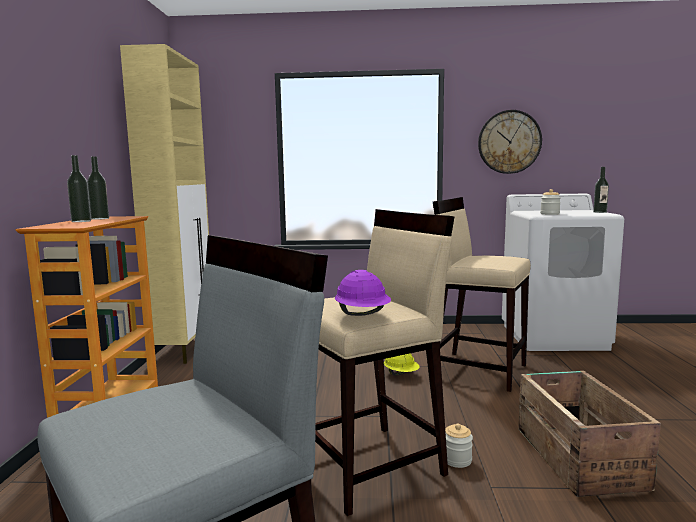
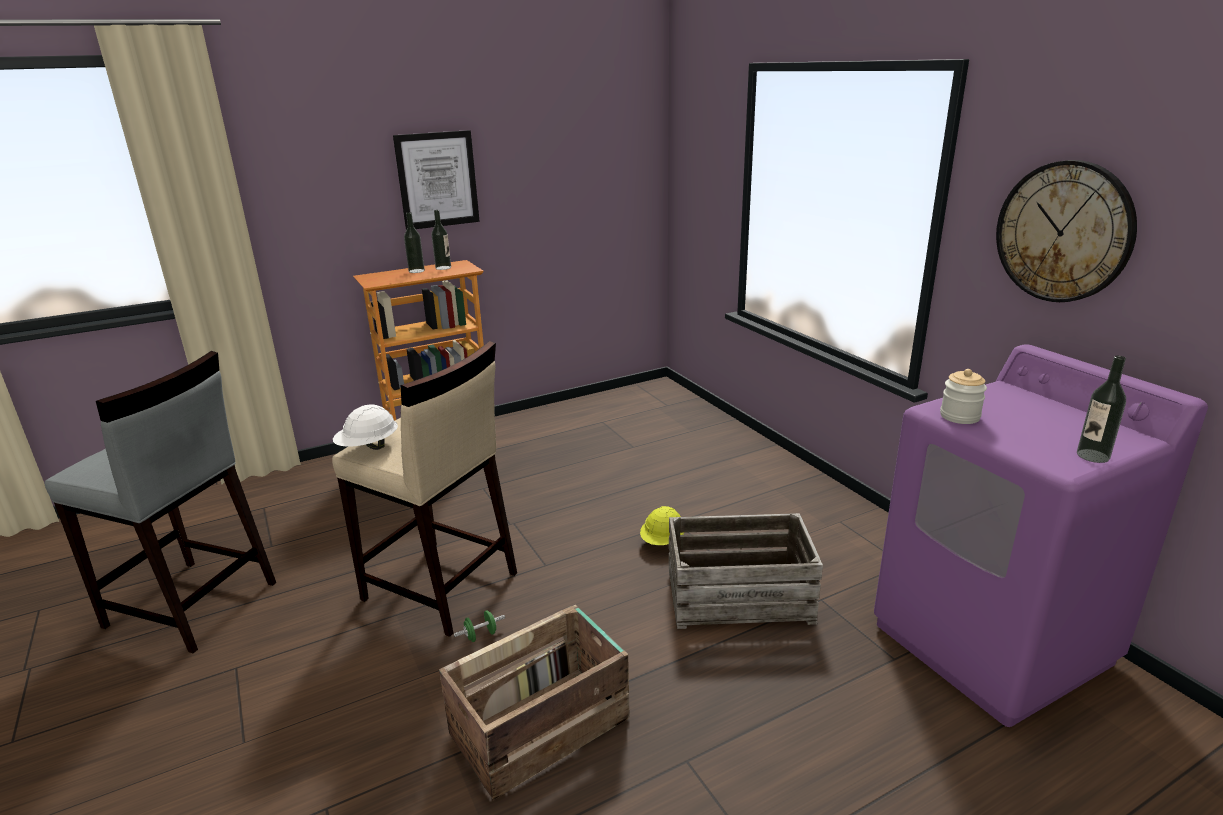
camera: 60 degrees right, 15 degrees up
(70, 130) = (437, 180): none -> picture
(184, 349) = (601, 403): beige cabinet -> none
(363, 315) = (368, 447): purple hard hat -> white hard hat
(457, 460) = (481, 635): jar -> green dumbbell
(478, 370) = (738, 595): beige stool -> crate
(554, 337) = (992, 644): white washing machine -> purple washing machine

